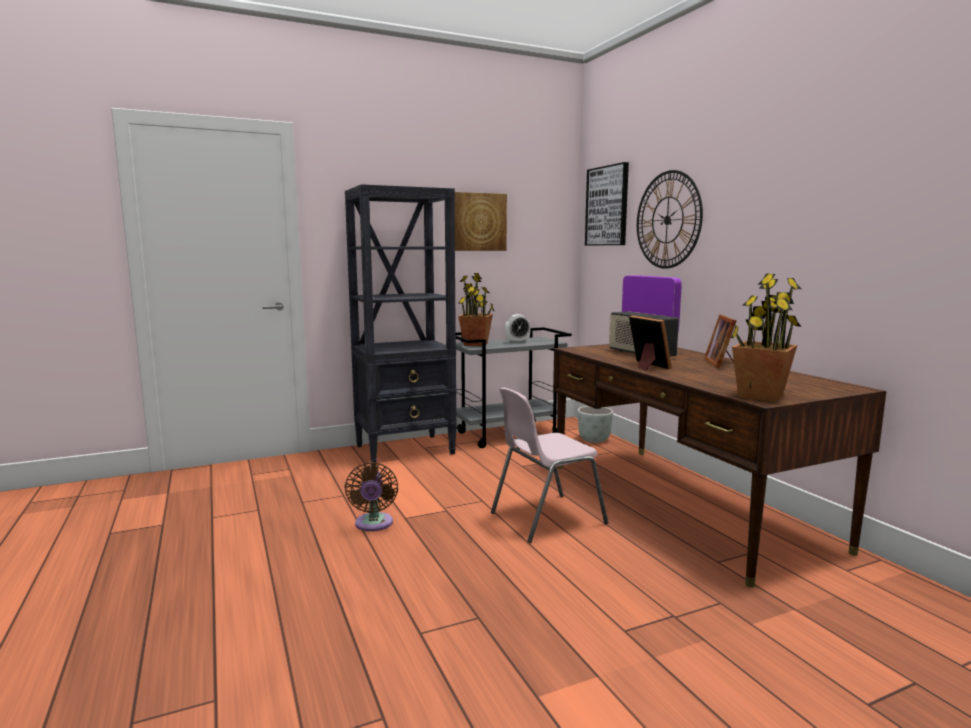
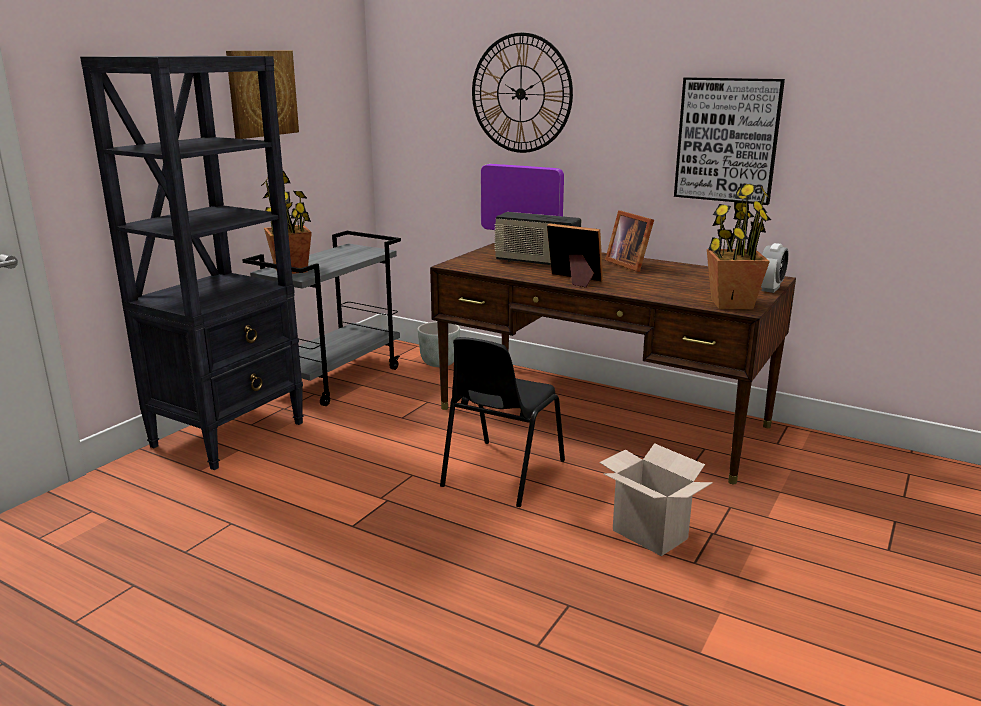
camera: 35 degrees left, 10 degrees up
(373, 524) = (325, 548): brown fan -> none
(517, 342) = (336, 258): alarm clock -> alarm clock (770, 289)
(545, 518) = (501, 473): pink chair -> black chair
(607, 206) = (419, 67): picture -> picture (727, 140)
(609, 595) = (646, 534): none -> cardboard box

